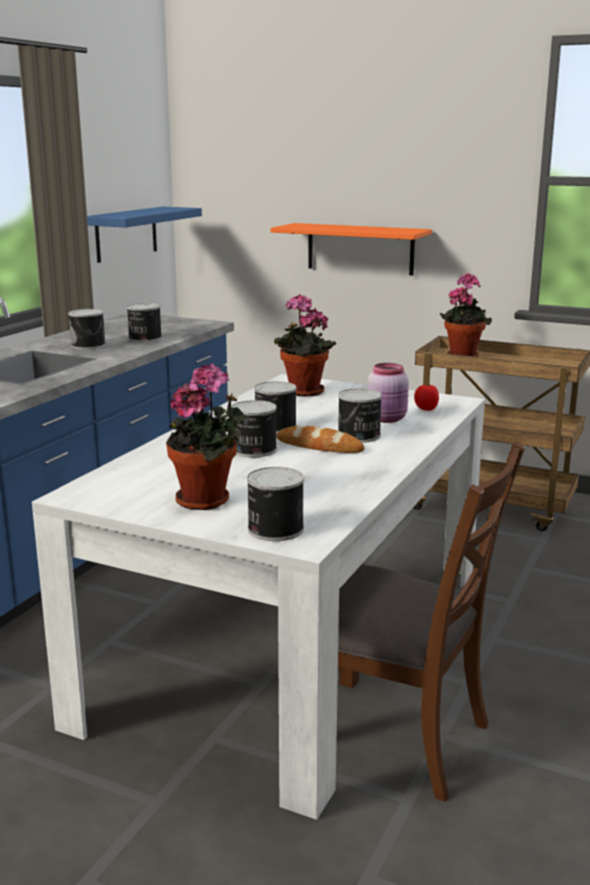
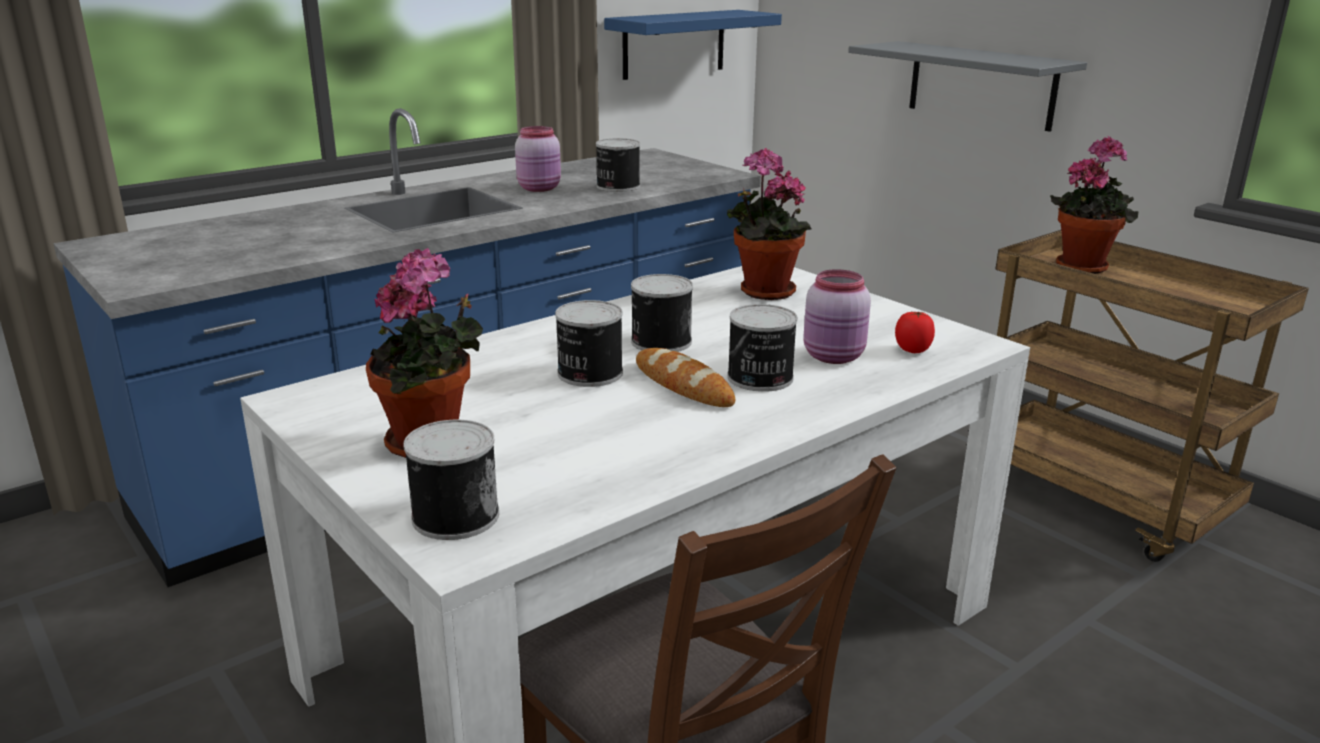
camera: 25 degrees right, 5 degrees up
(89, 345) = (540, 188): can -> pink jar
(360, 249) = (981, 85): orange shelf -> grey shelf

